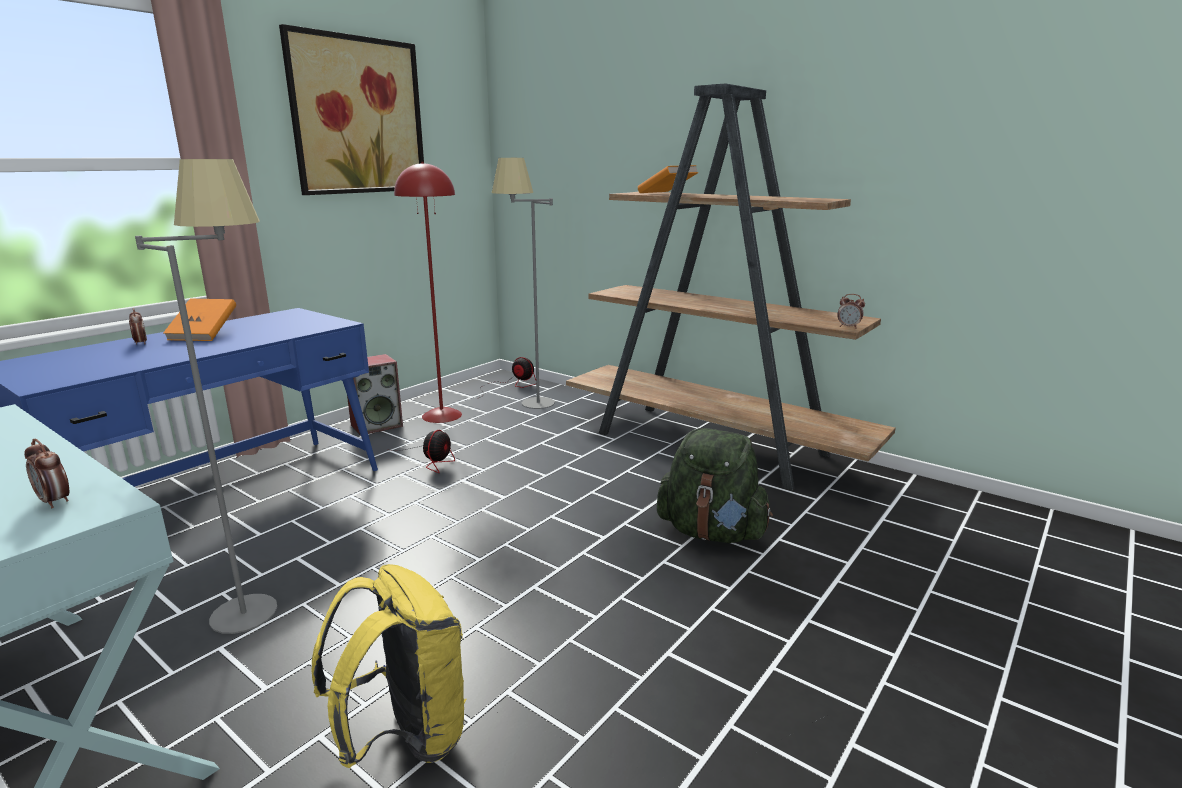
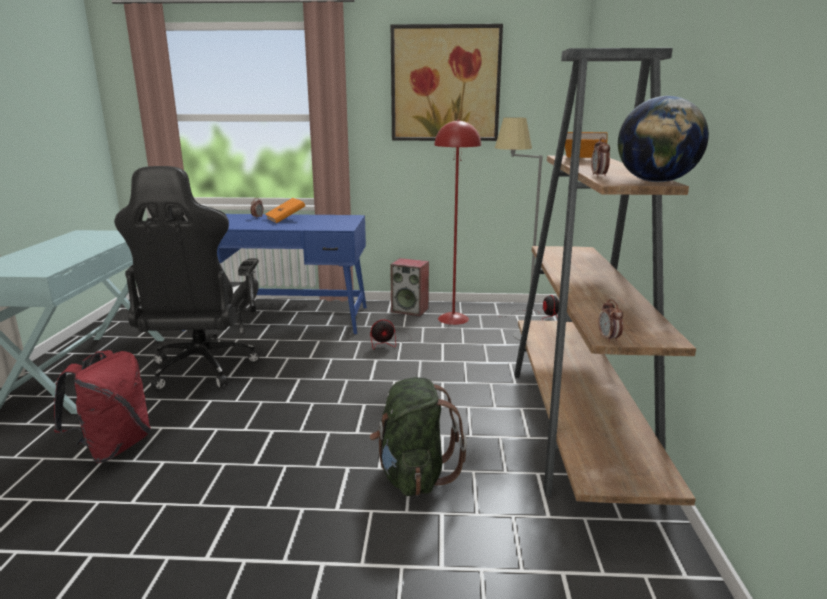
camera: 55 degrees right, 0 degrees up
(55, 501) = (44, 265): alarm clock -> alarm clock (599, 176)
(263, 596) = (204, 365): grey floor lamp -> black office chair
(405, 736) = (114, 447): yellow backpack -> red backpack
(824, 198) = (655, 181): none -> globe

